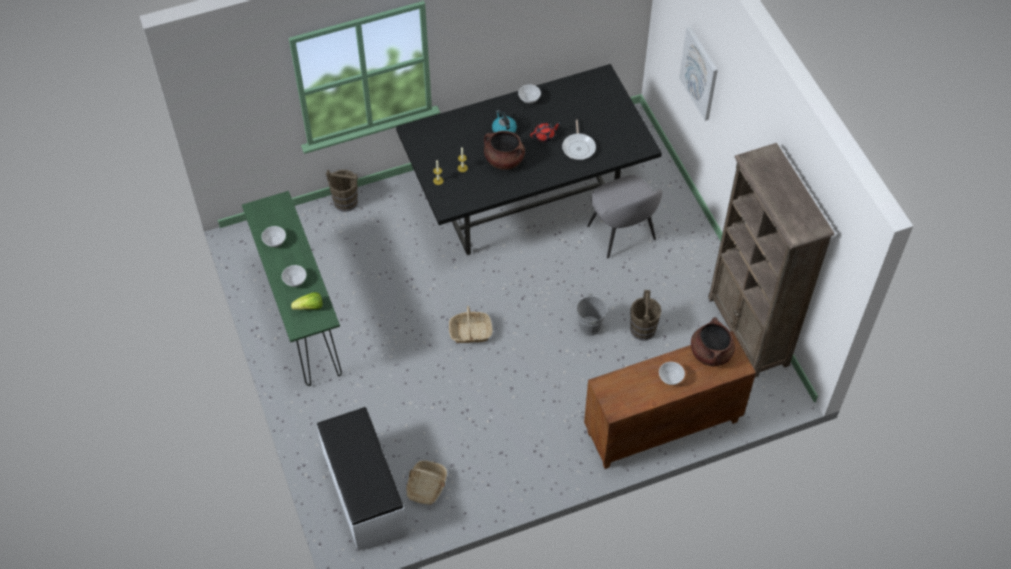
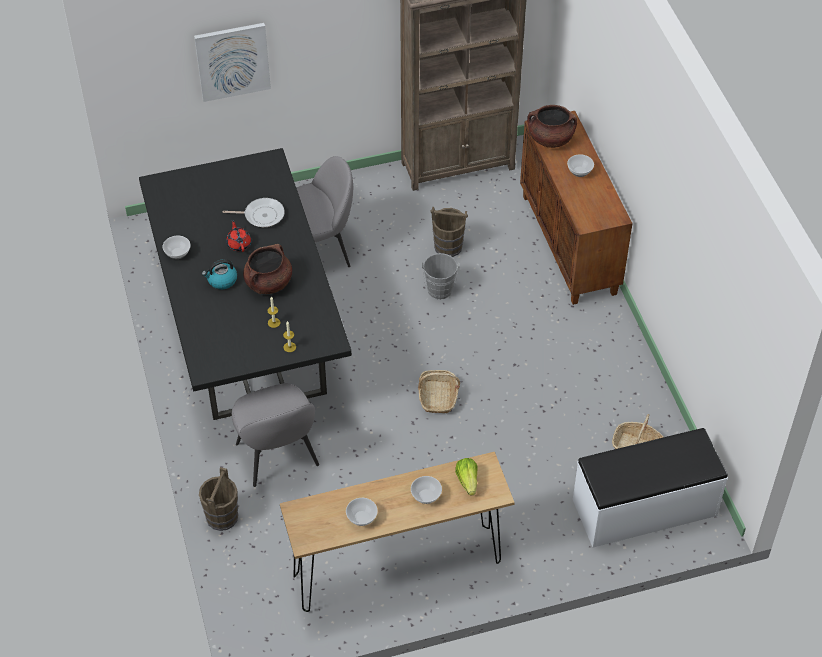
camera: 85 degrees left, 5 degrees down
(301, 317) = (397, 569): green console table -> brown console table
(403, 230) = (278, 456): none -> grey chair

